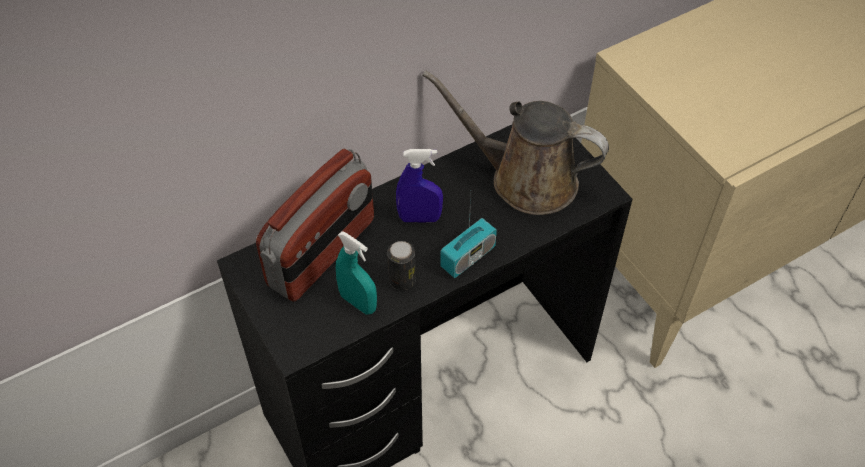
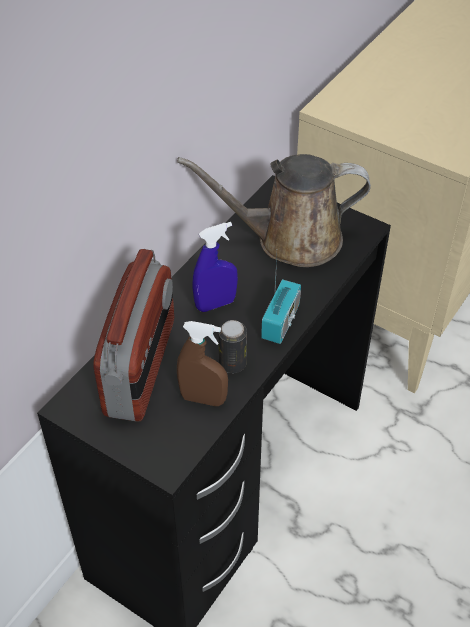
camera: 25 degrees left, 5 degrees down
(358, 302) = (203, 399): turquoise spray bottle -> brown spray bottle

